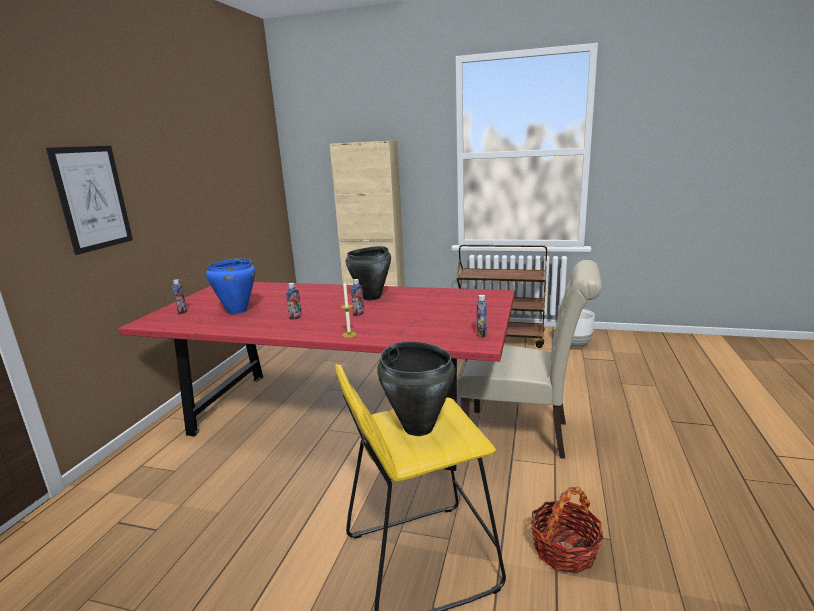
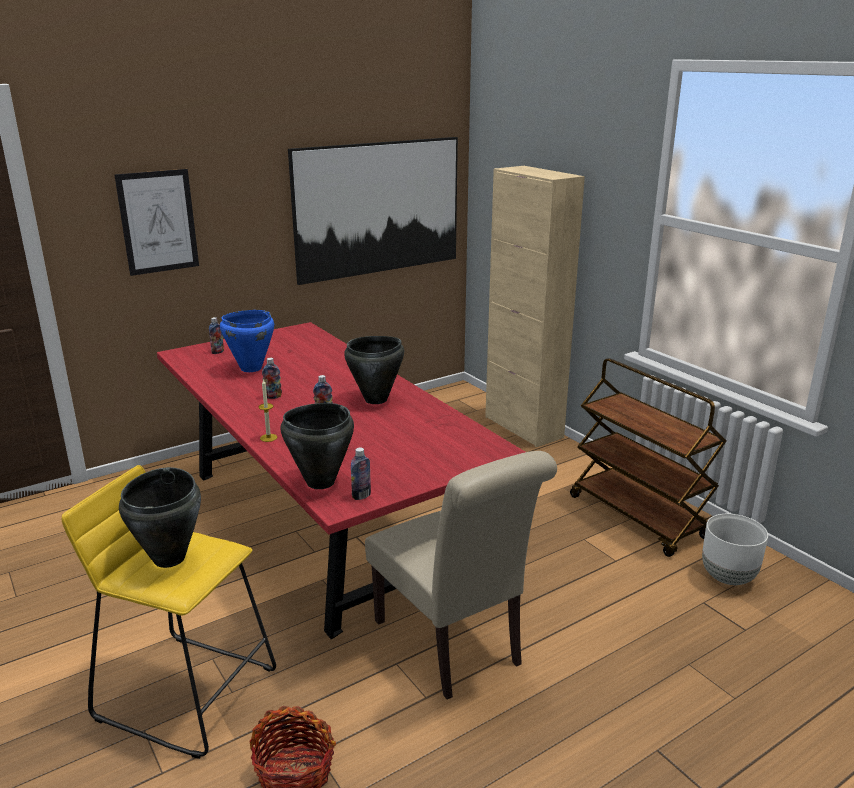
camera: 40 degrees right, 5 degrees up
(240, 185) = (378, 208): none -> picture
(441, 339) = (320, 482): none -> black cooking pot

